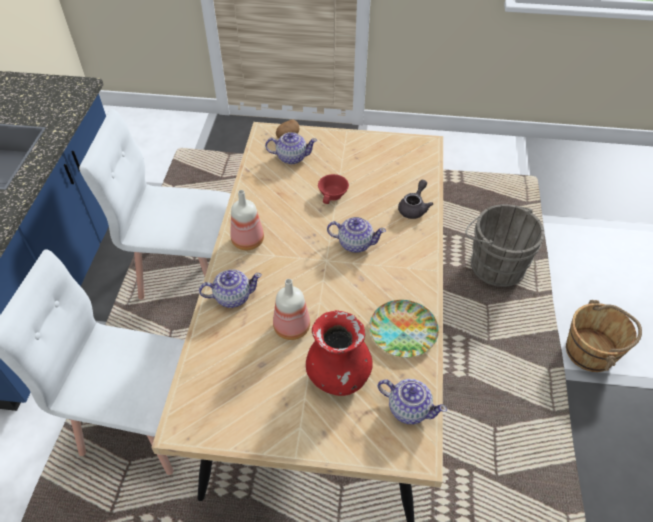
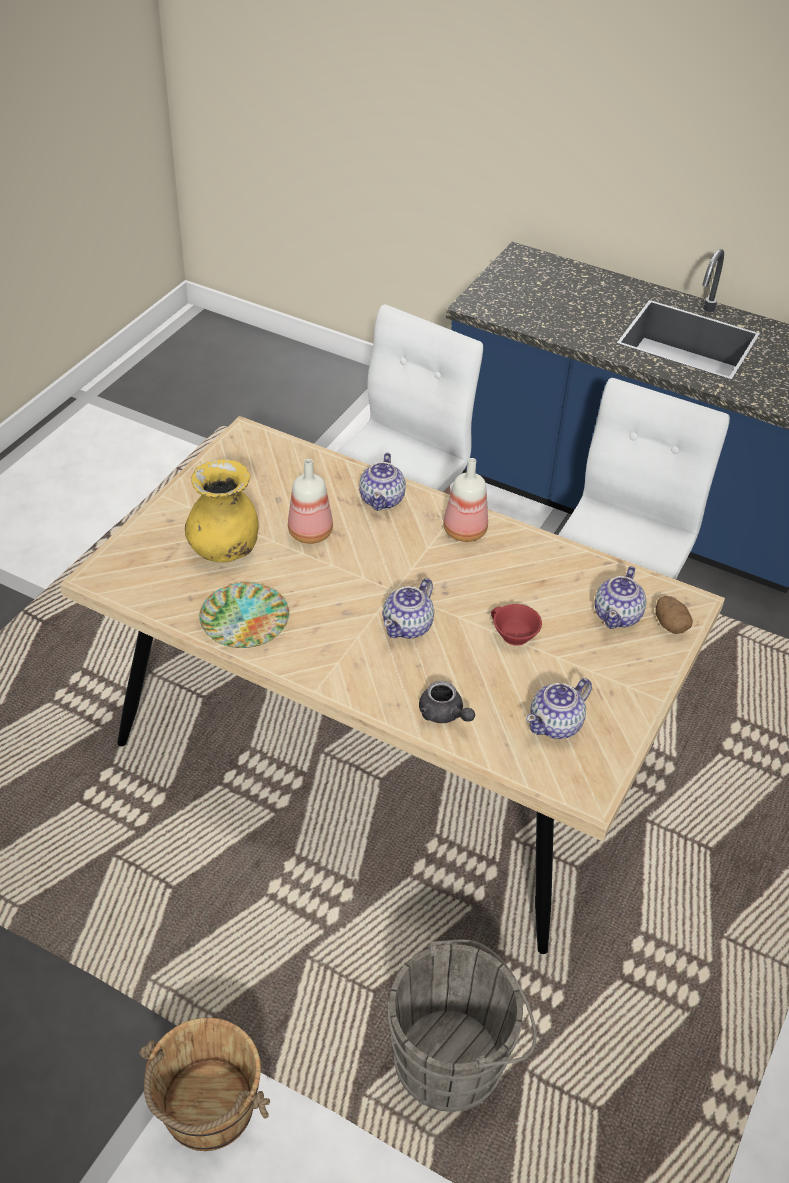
camera: 110 degrees right, 5 degrees down
(338, 376) = (225, 549): red vase -> yellow vase
(408, 408) = (149, 588): teapot -> teapot (556, 724)

